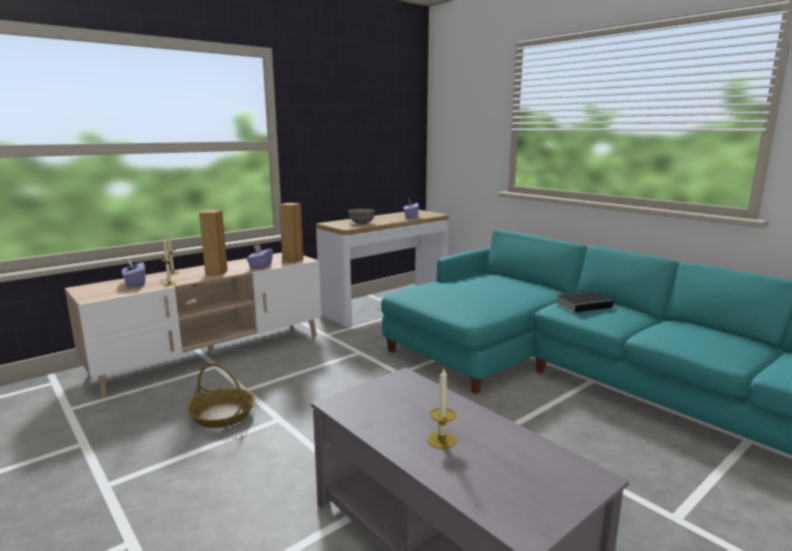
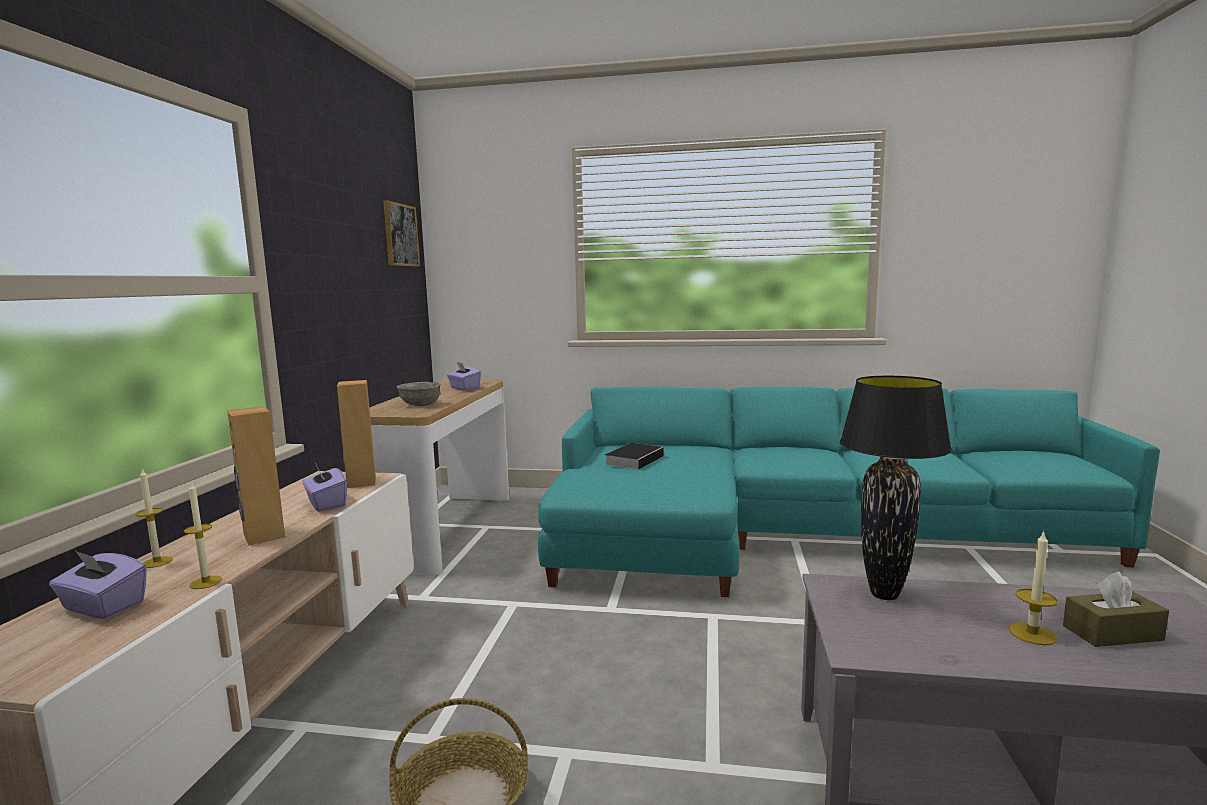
camera: 40 degrees left, 5 degrees down
(400, 110) = (400, 235): none -> picture
(418, 392) = (885, 594): none -> black table lamp
(491, 463) = (1112, 633): none -> brown tissue box
(584, 305) = (773, 454): book -> book (635, 459)

